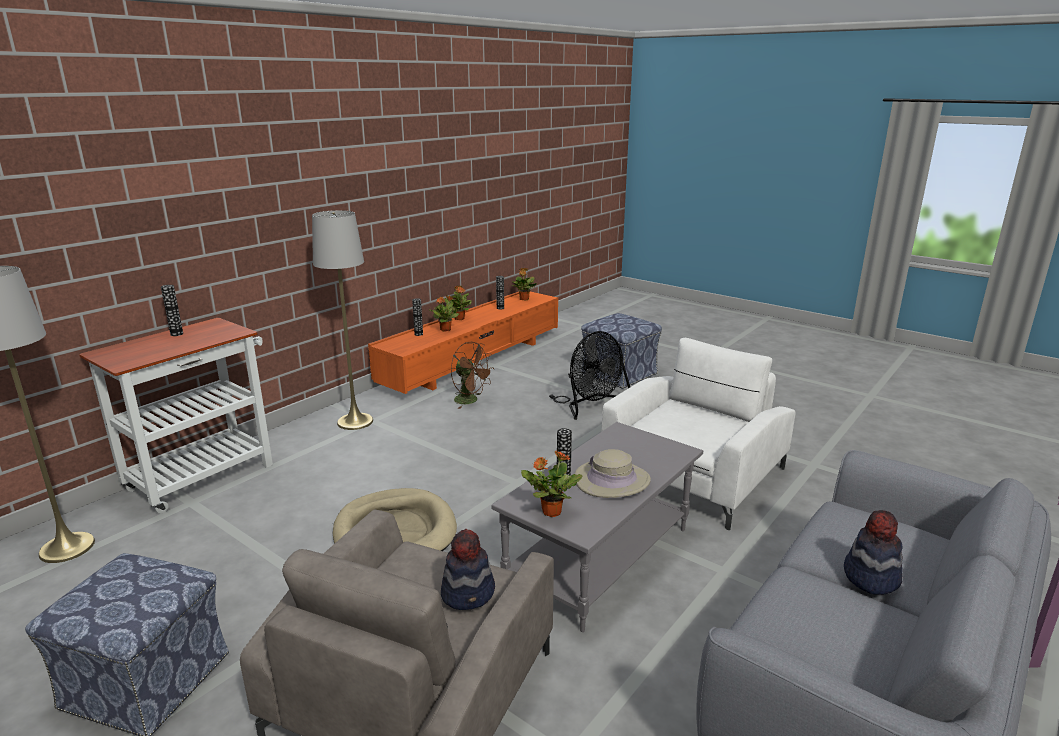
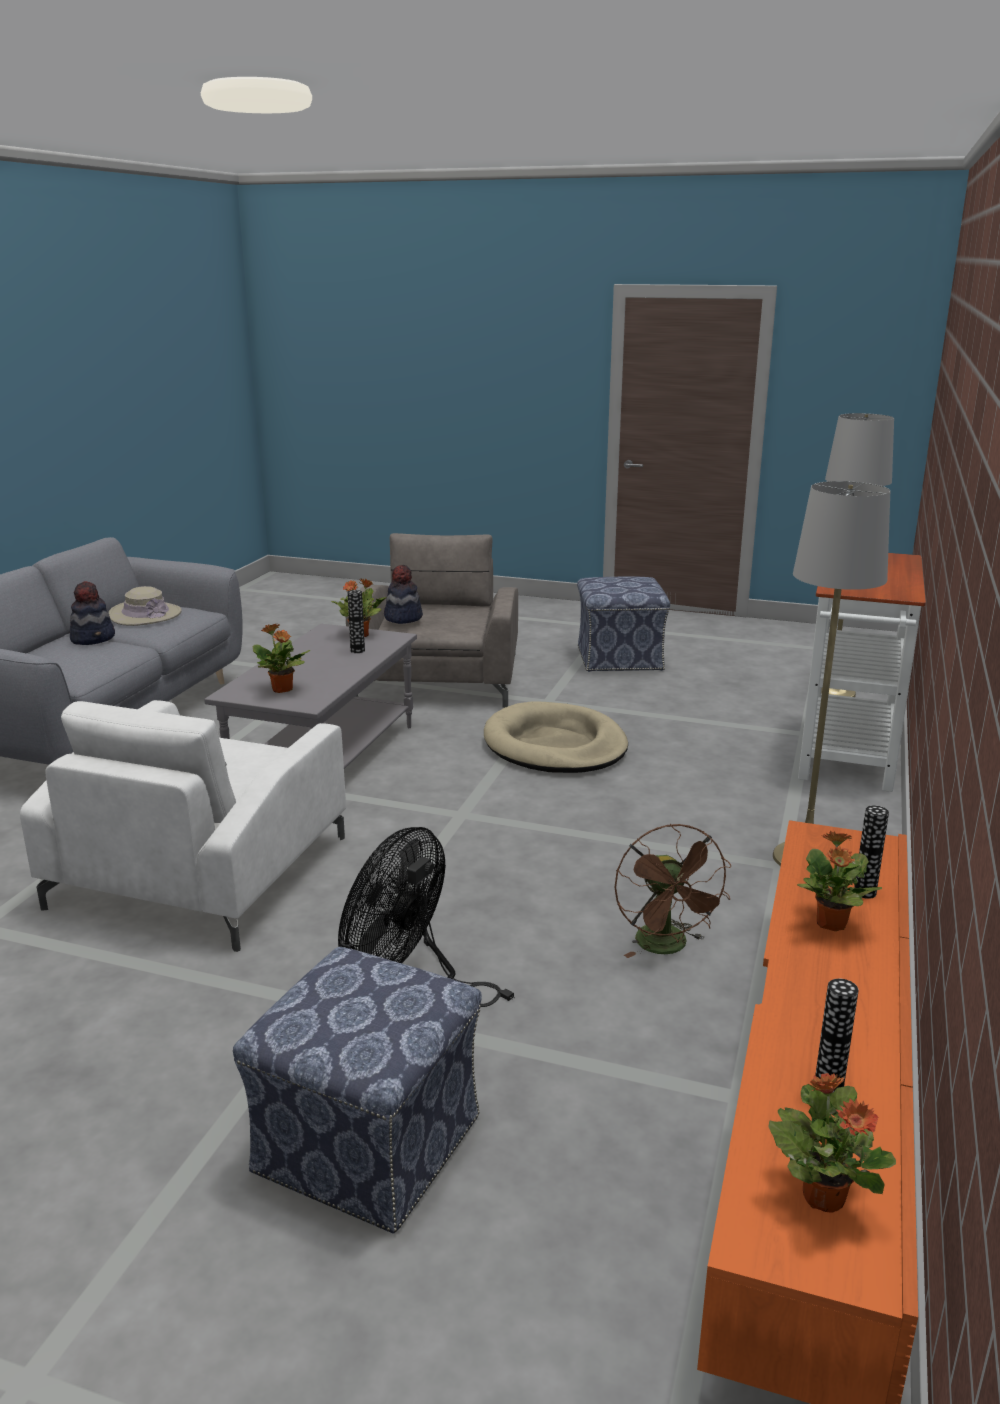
camera: 160 degrees right, 0 degrees up
(177, 334) = (896, 579): vase -> none
(459, 318) = (868, 986): potted plant -> potted plant (282, 690)
(470, 401) = (667, 947): brown fan -> brown fan turned 120 degrees counterclockwise
(612, 480) = (310, 660): beige hat -> beige hat (145, 615)

